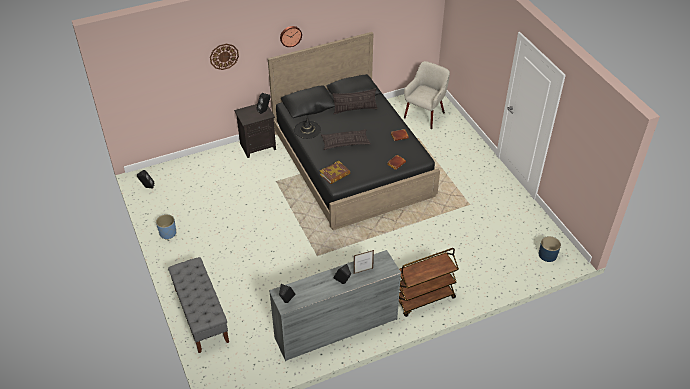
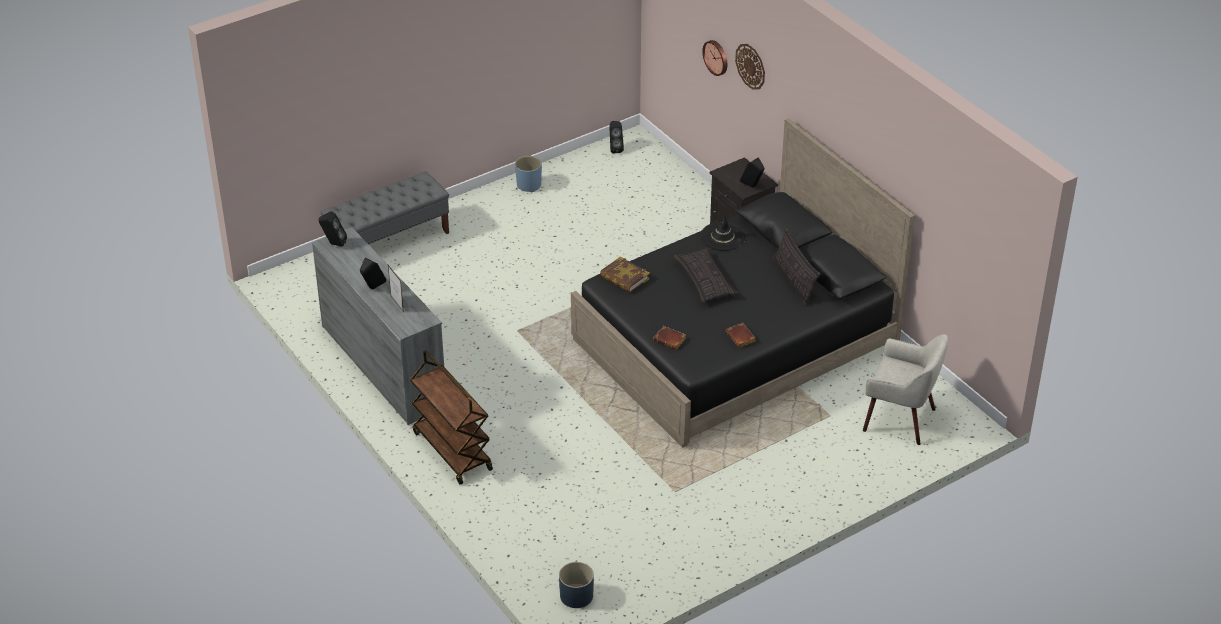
camera: 80 degrees right, 5 degrees down
(290, 35) = (822, 114): wall clock -> wall clock (716, 57)

